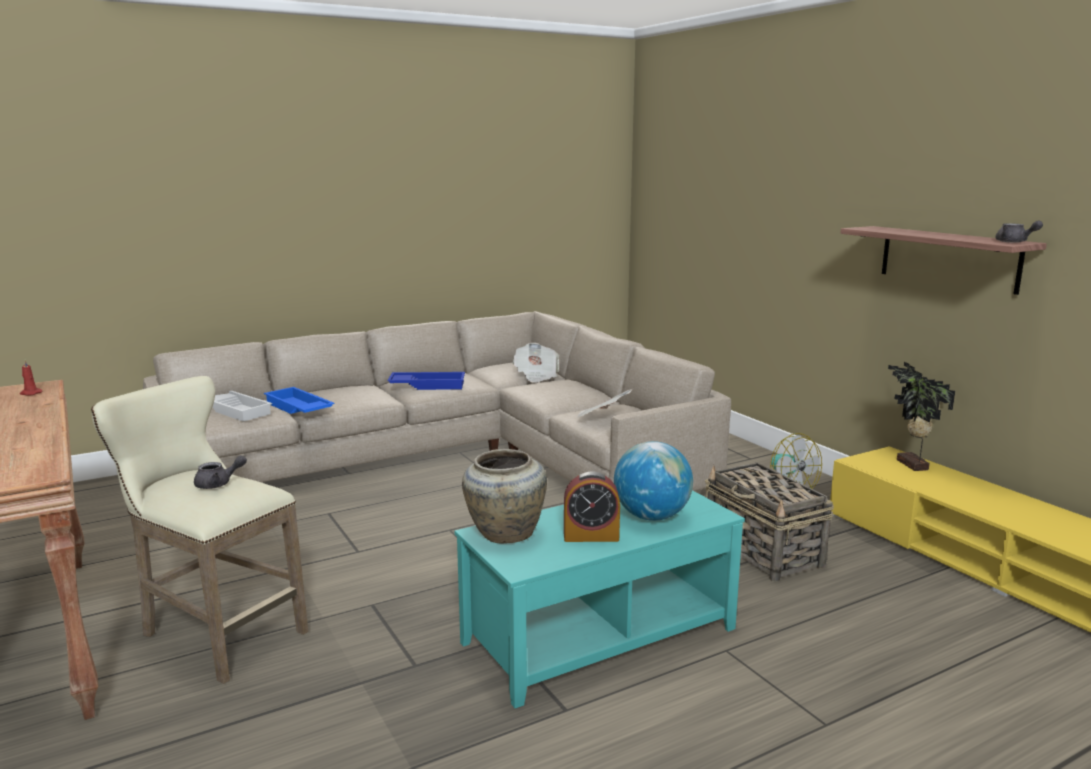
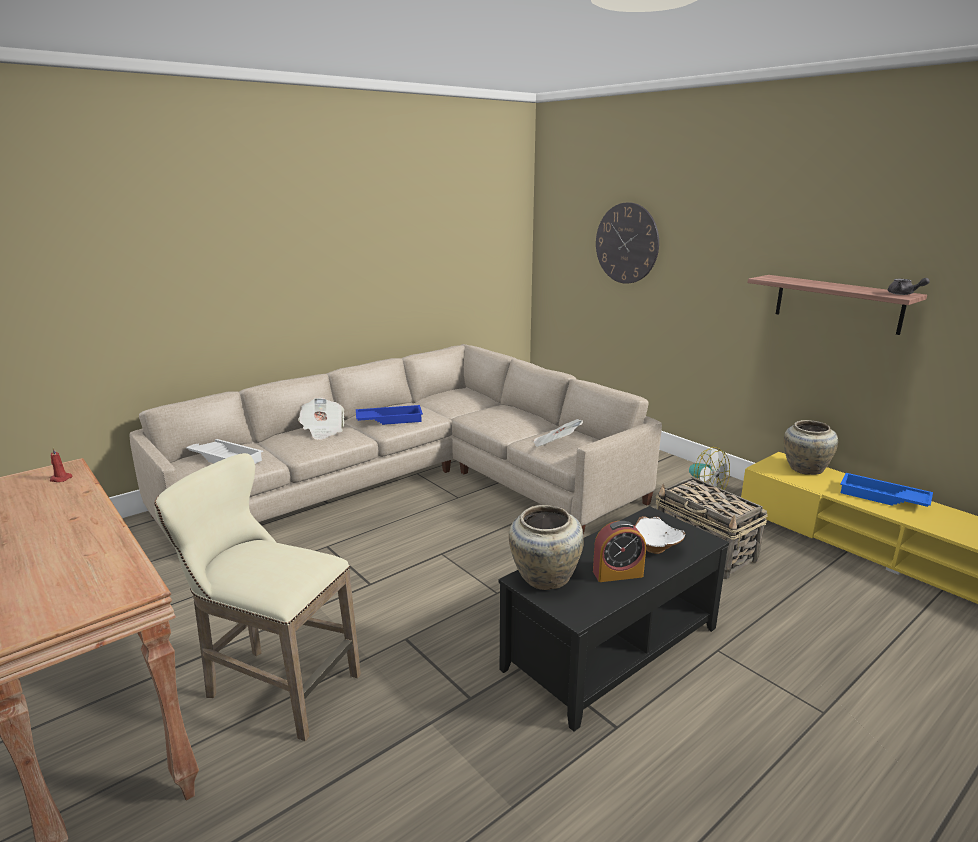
camera: 10 degrees left, 5 degrees up
(218, 484) = (279, 559): grey teapot -> none
(297, 408) = (283, 452): blue tray -> blue tray (882, 497)
(536, 376) = (477, 403): newspaper -> newspaper (323, 430)
(599, 635) = (612, 648): turquoise coffee table -> black coffee table
(651, 516) = (655, 547): globe -> white bowl
(725, 195) = (627, 243): none -> wall clock
(910, 465) = (804, 469): potted plant -> beige vase

